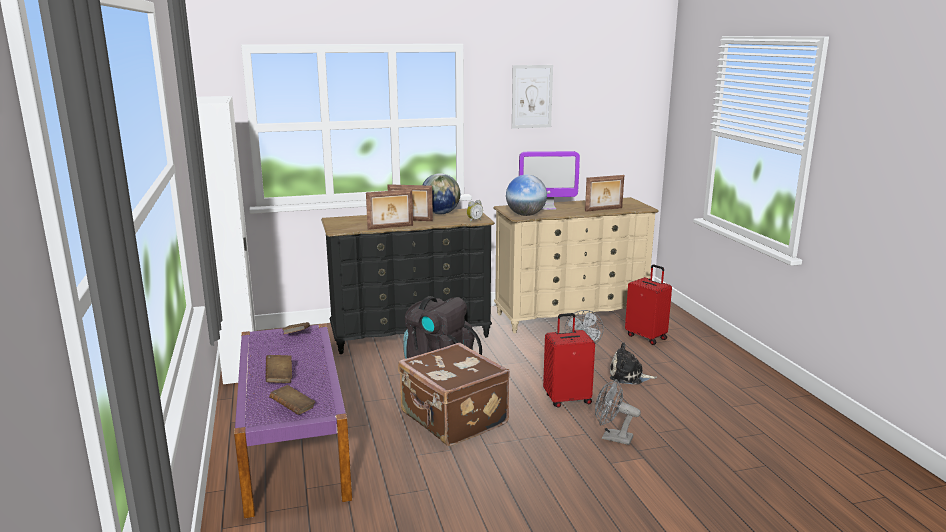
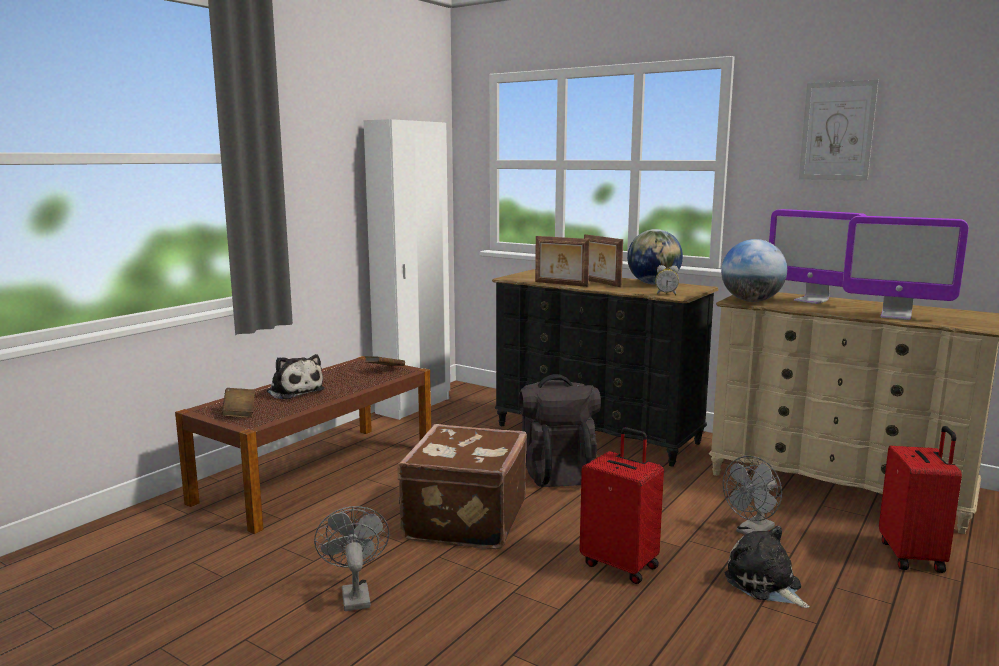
camera: 50 degrees right, 5 degrees down
(279, 377) = (294, 391): brown book -> plush toy
(293, 444) = (318, 473): purple bench -> brown bench
(604, 209) = (895, 316): picture frame -> monitor
(612, 437) = (578, 632): grey fan -> grey fan (354, 594)

